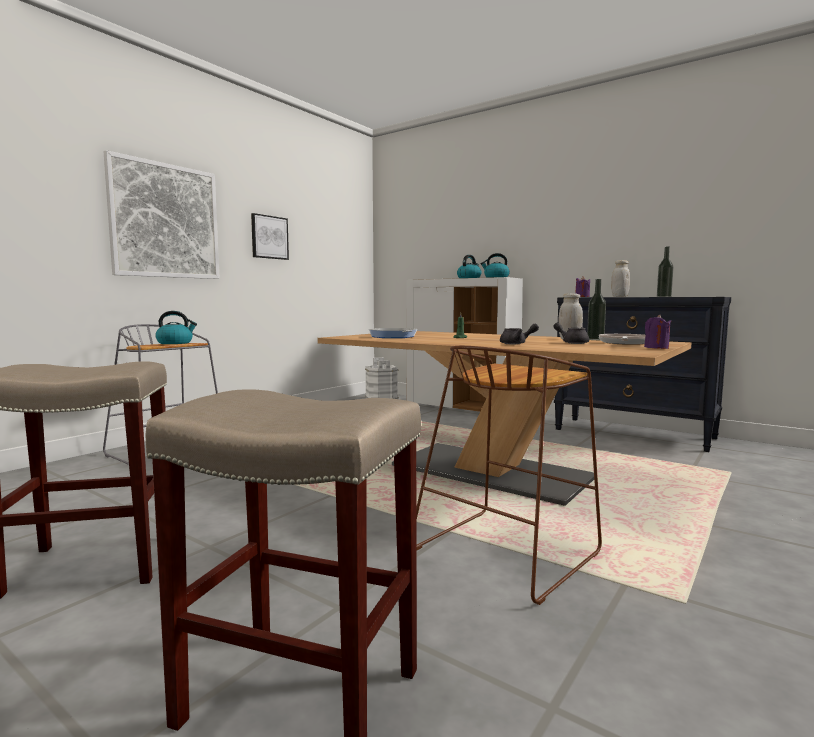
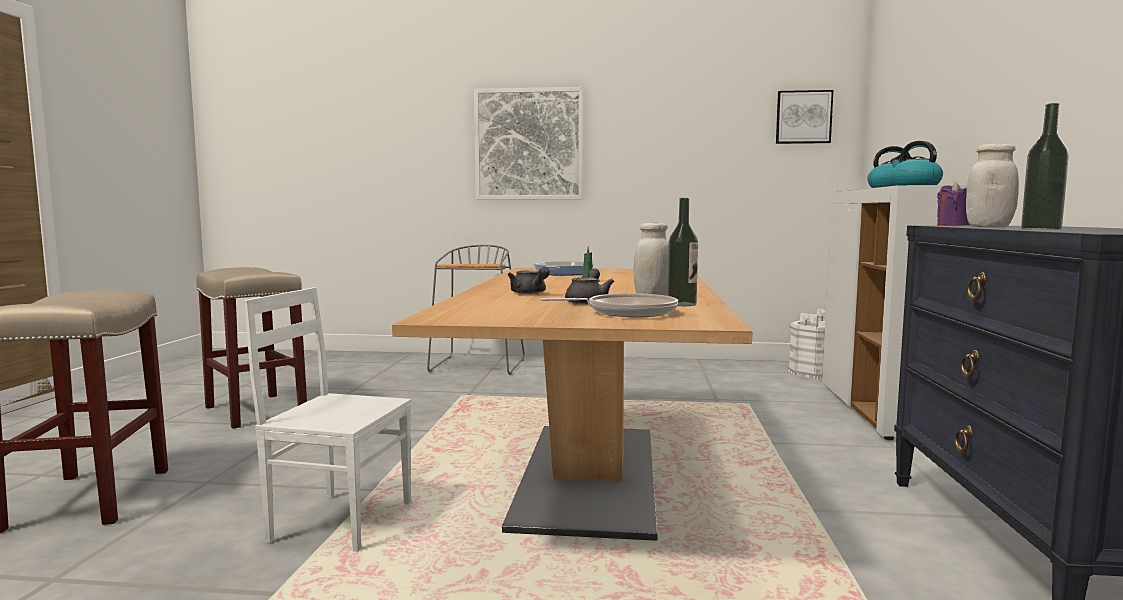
camera: 60 degrees right, 0 degrees up
(175, 343) = (481, 263): kettle -> none
(269, 237) = (657, 146): picture -> picture (803, 117)
(505, 550) = (341, 521): brown stool -> white chair
(656, 348) = (555, 321): purple candle -> none

